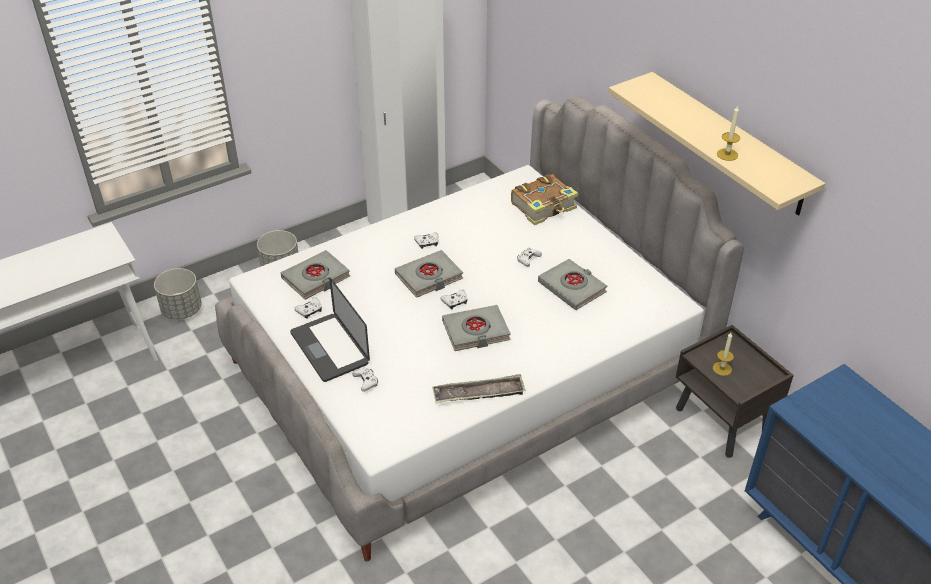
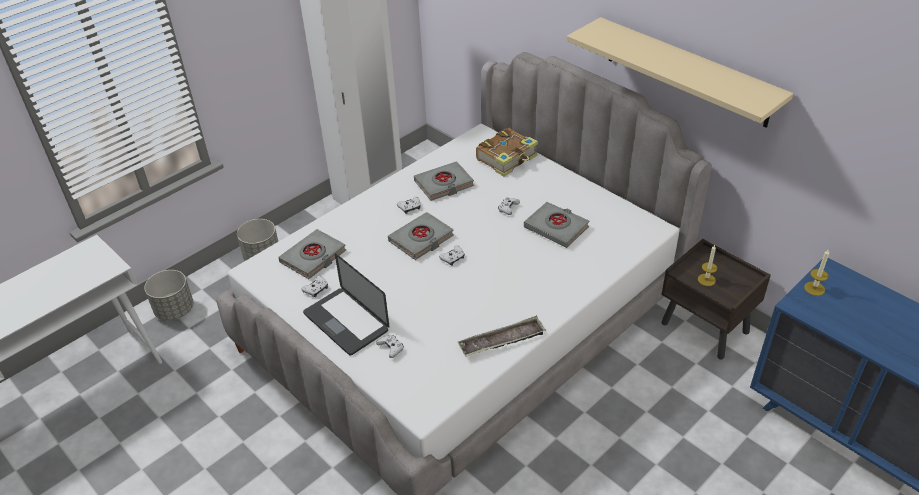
camera: 10 degrees left, 0 degrees up
(476, 331) = (481, 283): grey book -> grey book (444, 184)
(727, 154) = (697, 80): candle -> candle (814, 288)

